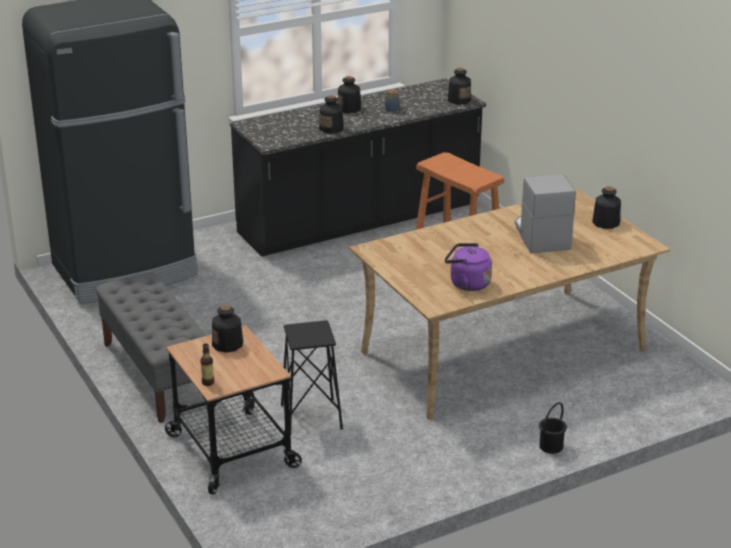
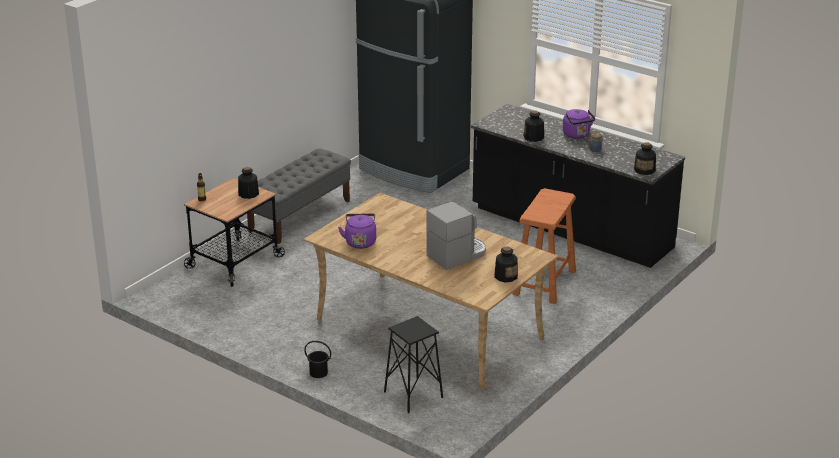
camera: 65 degrees right, 0 degrees up
(311, 417) = (290, 278): black stool -> black stool (413, 395)
(349, 108) = (577, 135): bottle -> purple kettle

